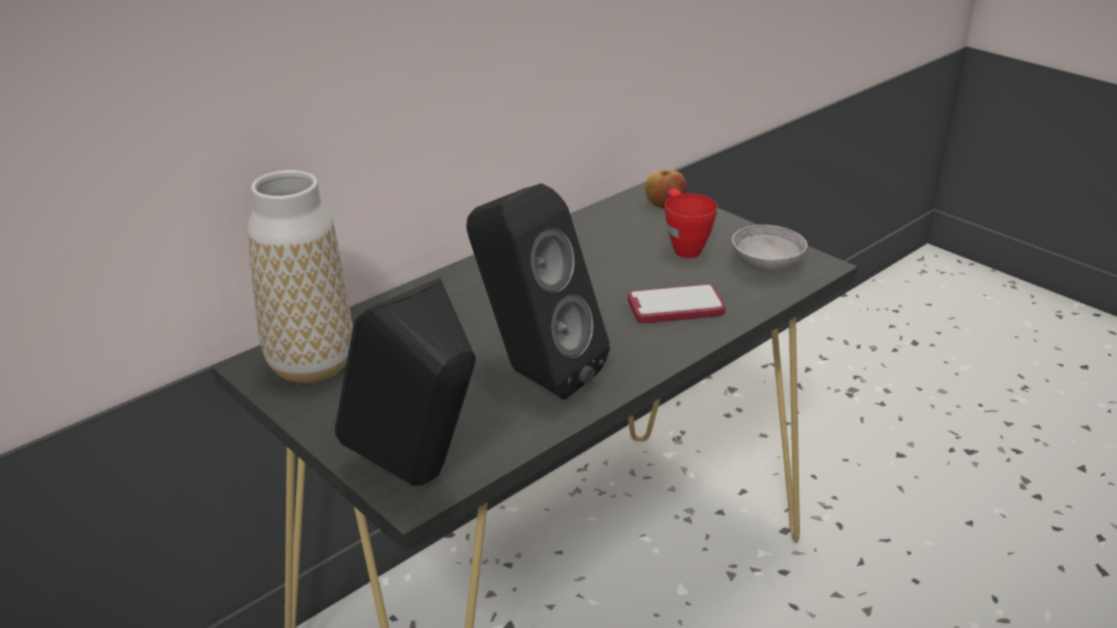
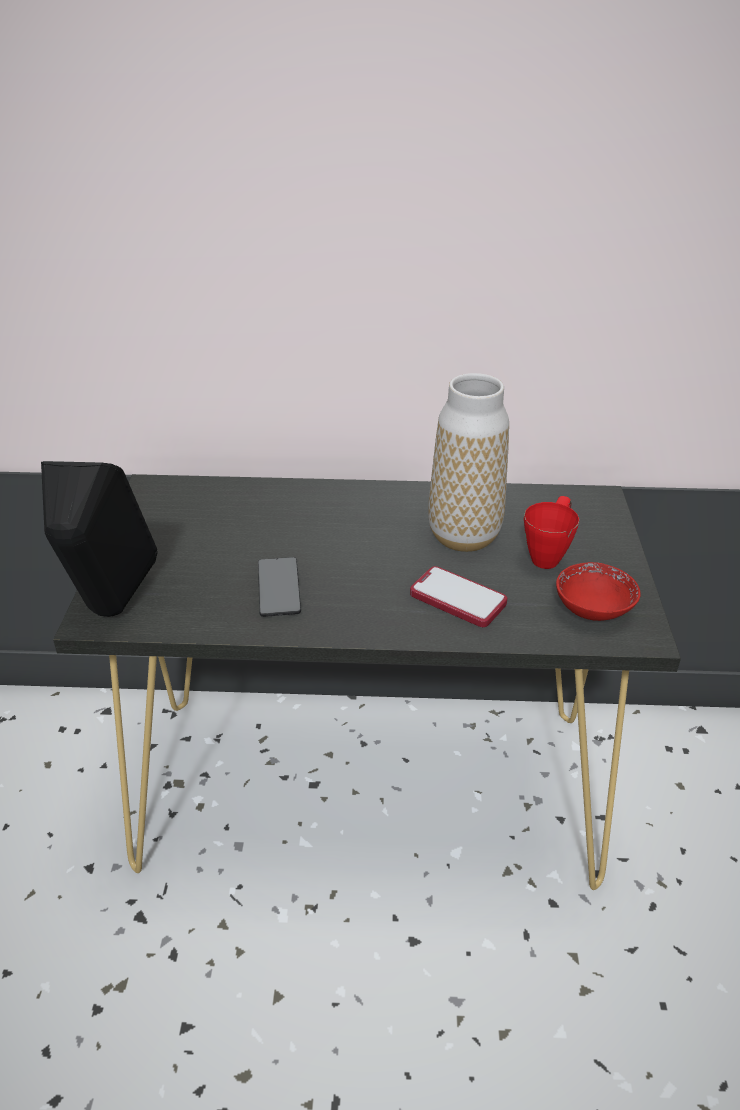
camera: 45 degrees right, 5 degrees up
(311, 366) = (175, 503): vase -> vase (464, 536)
(533, 375) = (279, 588): black speaker -> phone
(664, 205) = (593, 512): apple -> none
(766, 265) = (593, 609): grey bowl -> red bowl

